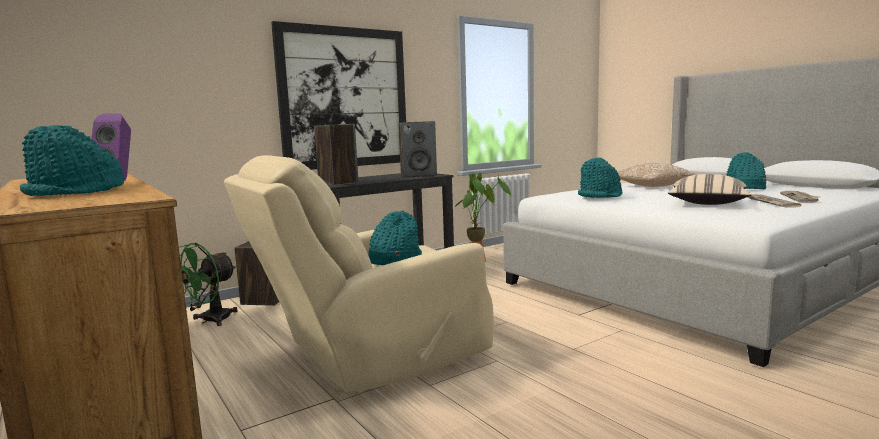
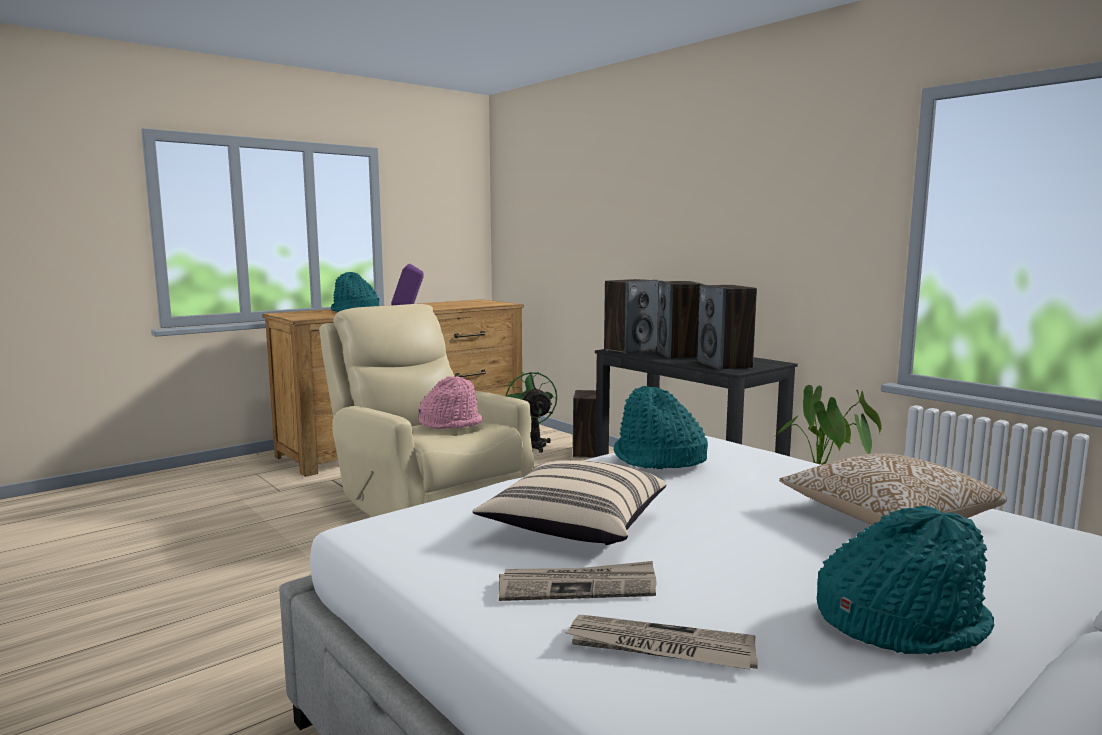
camera: 85 degrees right, 0 degrees up
(210, 321) = (533, 444): green fan -> green fan turned 45 degrees clockwise
(344, 98) = (713, 245): picture -> none
(371, 179) = (678, 354): none -> speaker
(394, 260) = (451, 423): turquoise hat -> pink hat

